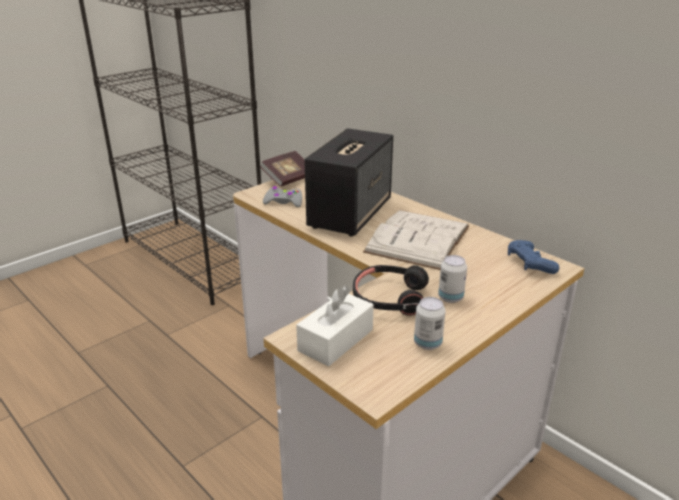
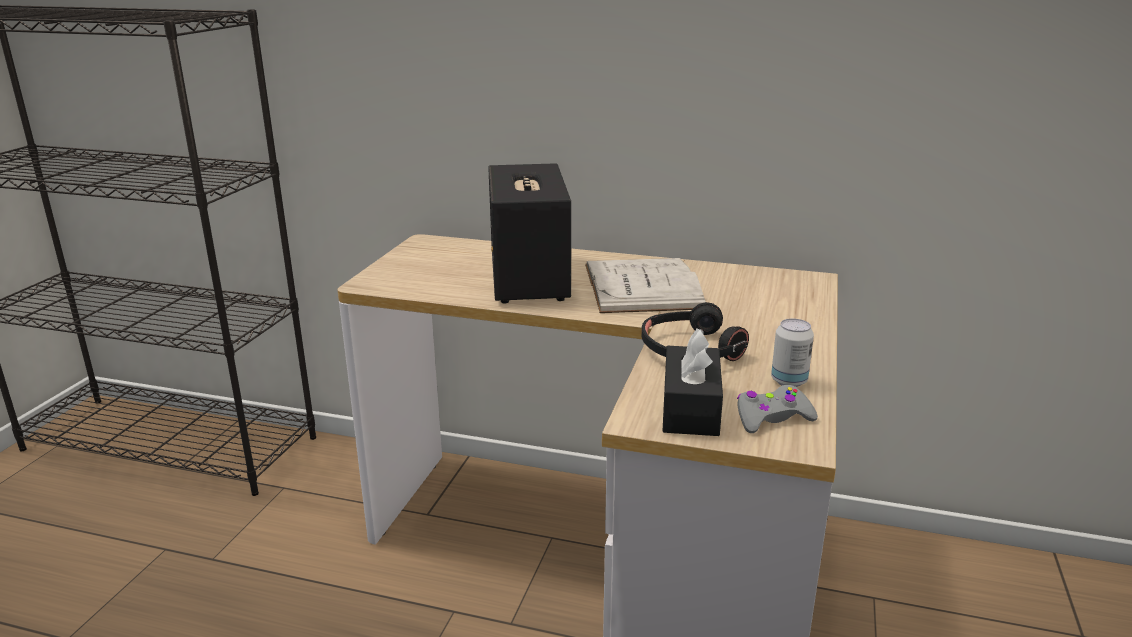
camera: 30 degrees left, 5 degrees down
(284, 202) = (424, 284): grey game controller -> grey game controller (772, 418)
(288, 179) = (395, 258): book -> none
(335, 340) = (690, 408): white tissue box -> black tissue box
(450, 298) = (753, 332): can -> none
(529, 264) = (785, 282): blue game controller -> none

